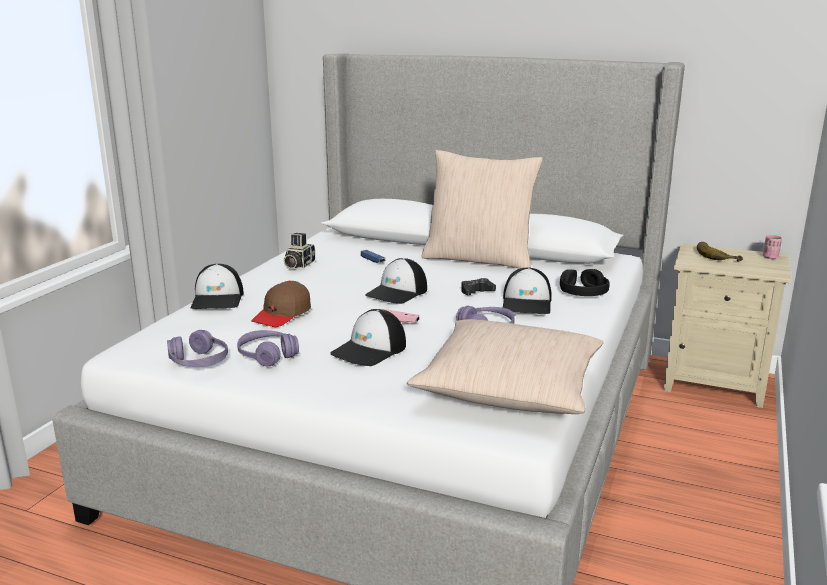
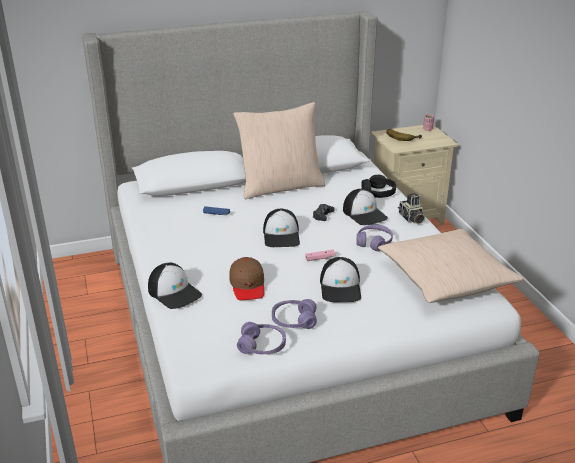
camera: 40 degrees left, 10 degrees up
(298, 265) = (172, 238): camera -> camera (411, 218)

